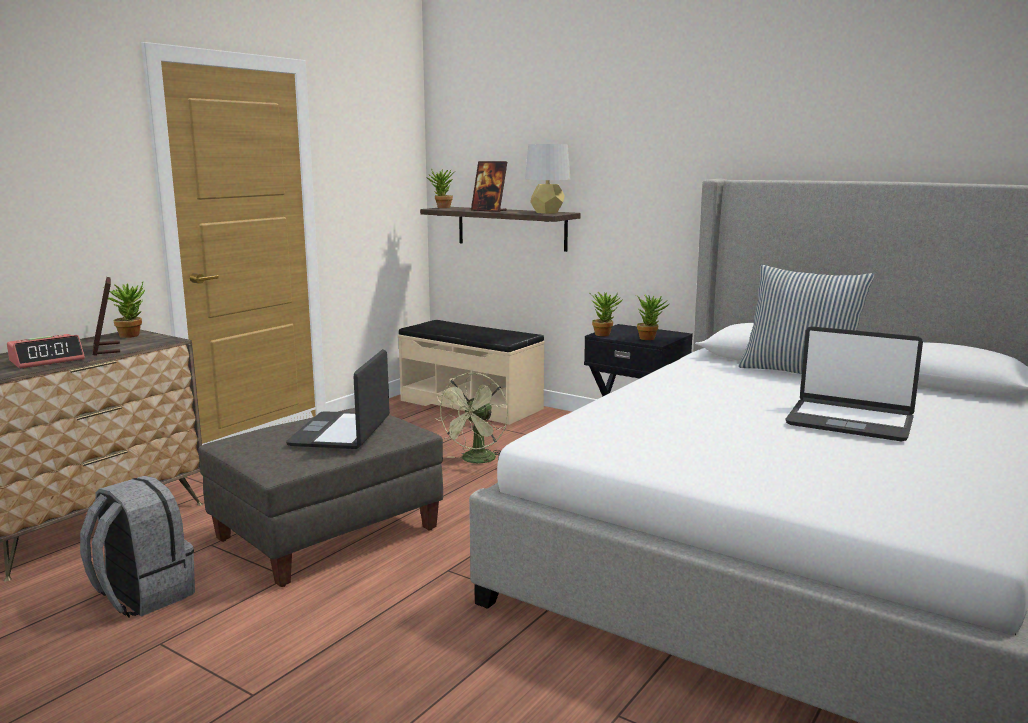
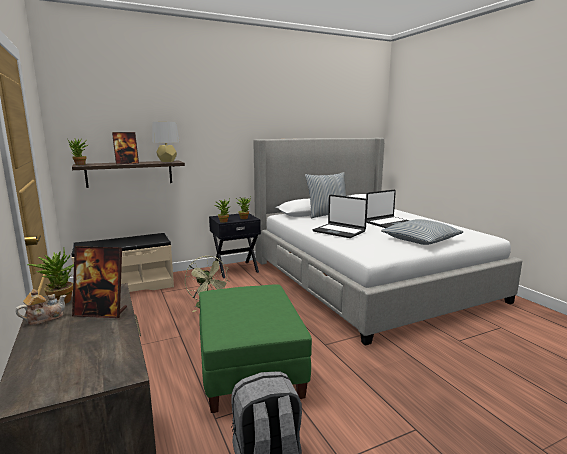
camera: 60 degrees left, 0 degrees up
(47, 360) = (98, 339): alarm clock -> none
(88, 341) = (44, 318): none -> teapot
(327, 535) = (249, 369): grey ottoman -> green ottoman
(342, 432) = (252, 302): laptop -> laptop (339, 231)
(754, 462) = (420, 240): none -> pillow

